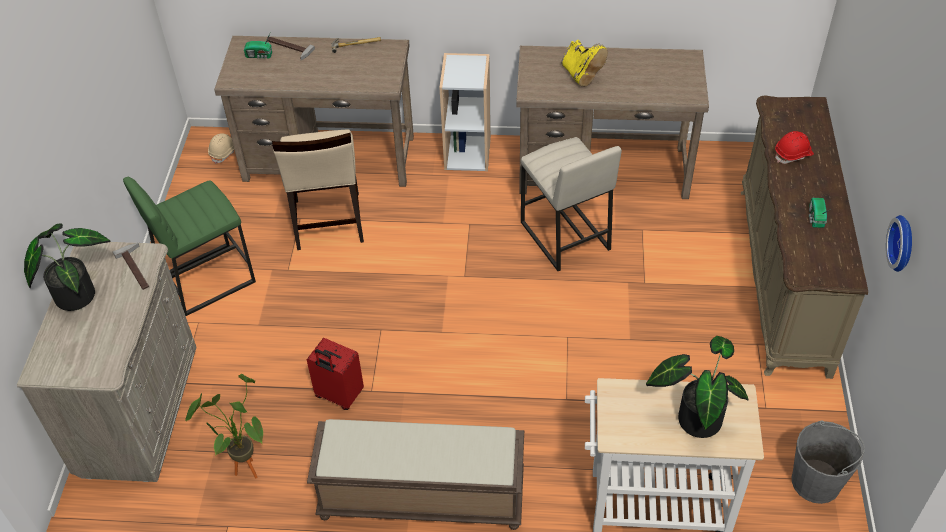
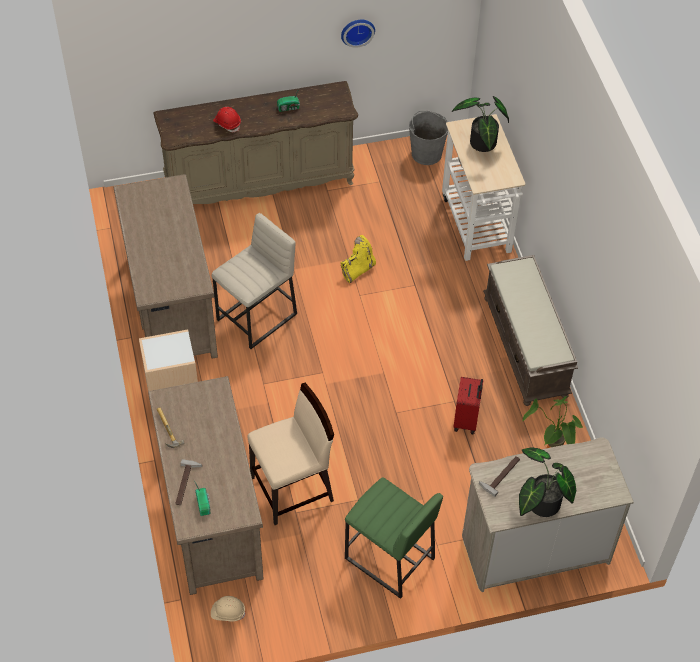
camera: 110 degrees left, 5 degrees up
(581, 76) = (170, 256): yellow boot -> yellow boot (358, 269)

